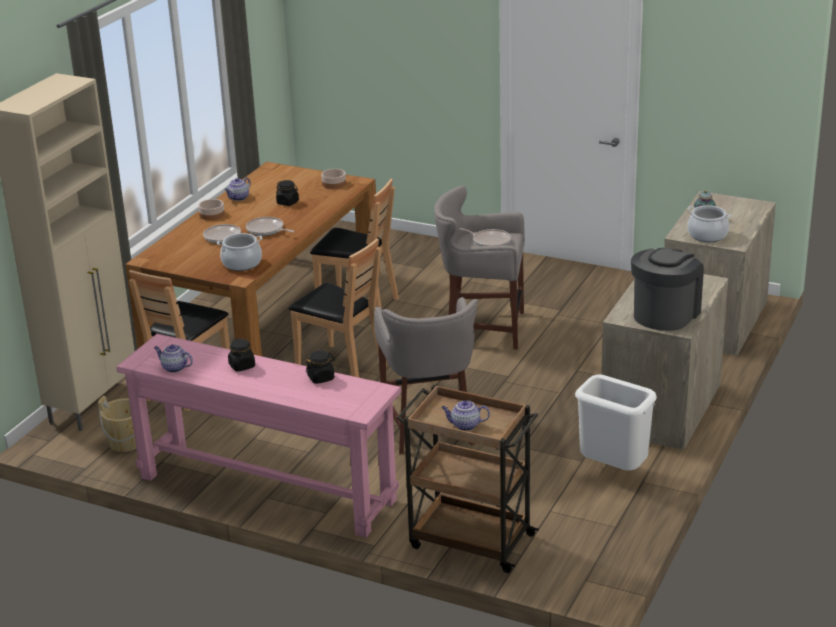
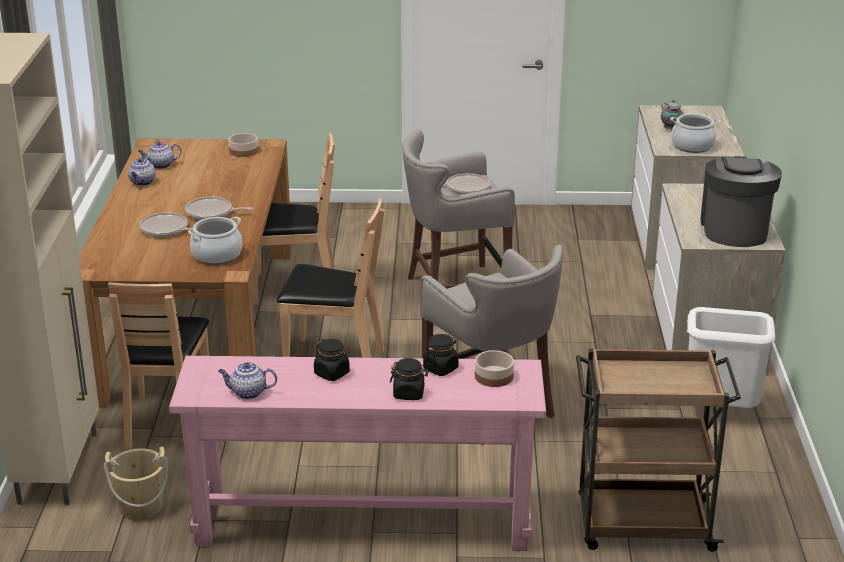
camera: 25 degrees left, 0 degrees up
(211, 215) = (126, 206): bowl -> bowl (493, 376)
(288, 202) = (208, 179): black jar -> black jar (409, 393)
(465, 425) = (660, 388): teapot -> teapot (160, 165)

